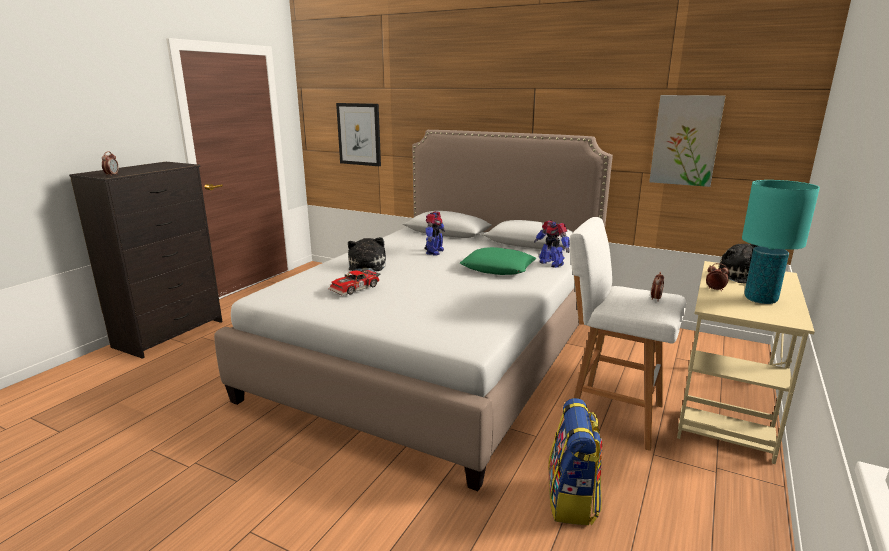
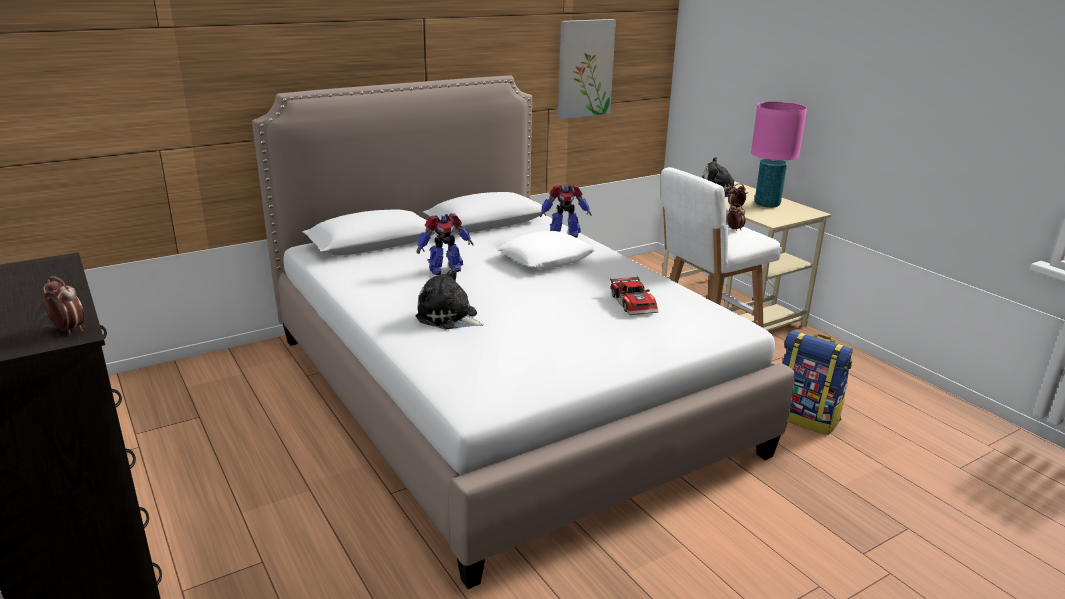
camera: 60 degrees left, 5 degrees up
(356, 288) = (529, 339): toy car -> toy car (634, 303)
(359, 134) = (111, 119): picture -> none
(434, 252) = (444, 270): toy robot -> toy robot turned 105 degrees clockwise
(498, 268) = (546, 258): green pillow -> white pillow
(760, 299) = (767, 204): turquoise table lamp -> pink table lamp

